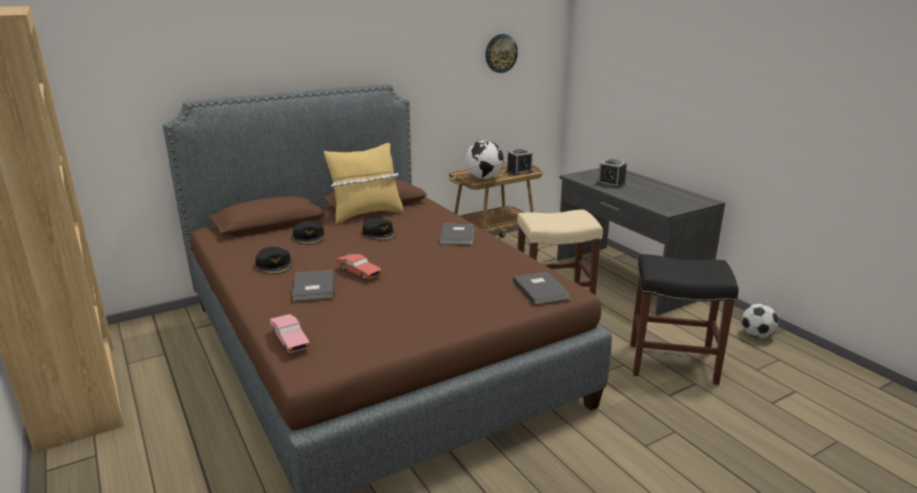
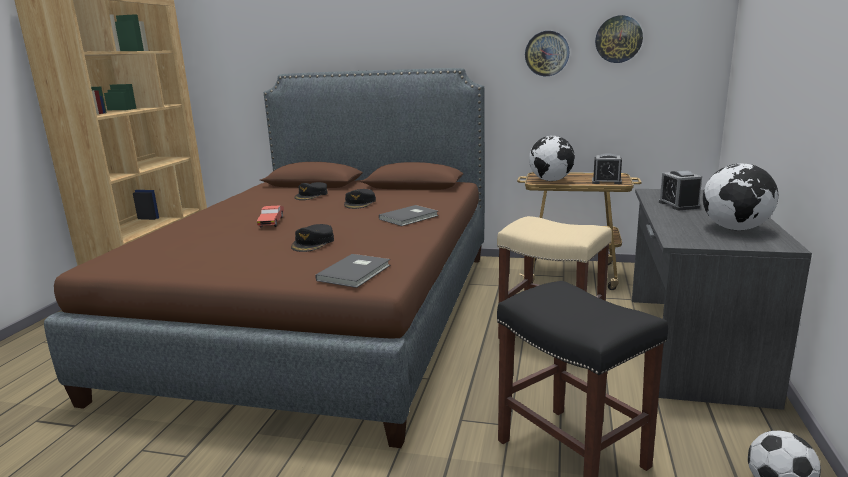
camera: 45 degrees right, 5 degrees down
(274, 265) = (246, 206): black cap -> black cap (313, 243)
(290, 340) = (129, 247): pink toy car -> none
(312, 288) = (222, 223): grey book -> none
(366, 214) = (387, 190): yellow pillow -> none
(451, 66) = (547, 53): none -> wall clock
(670, 195) = (735, 229): none -> globe

